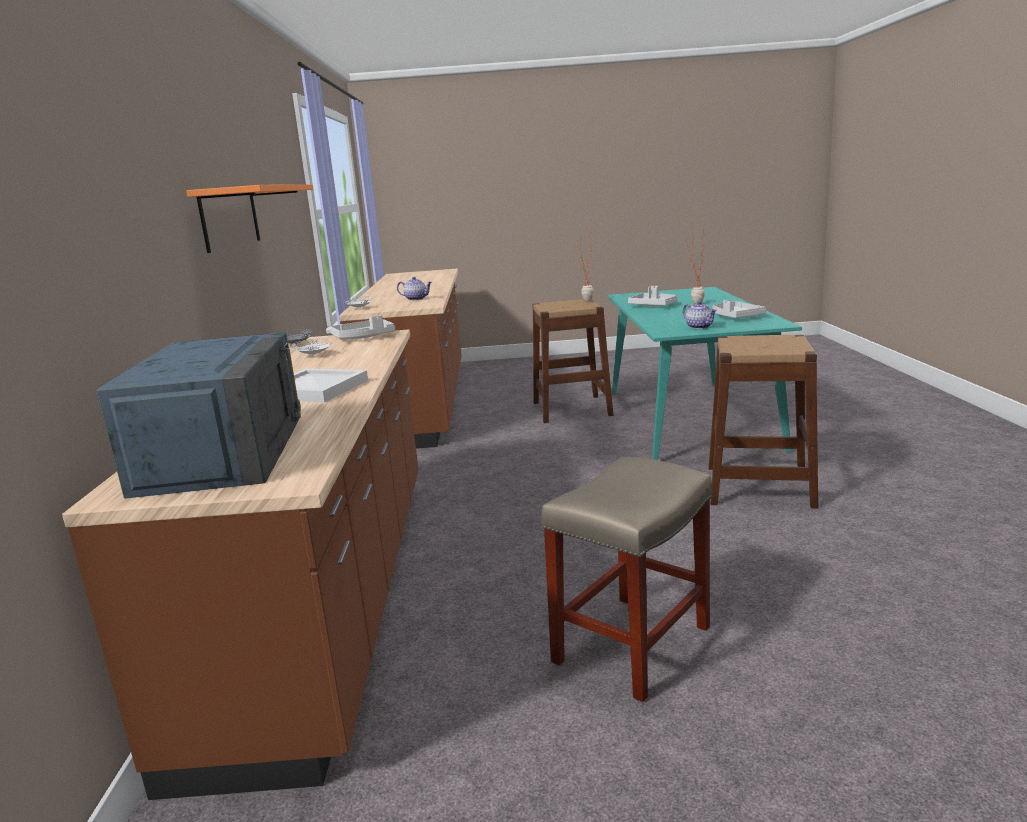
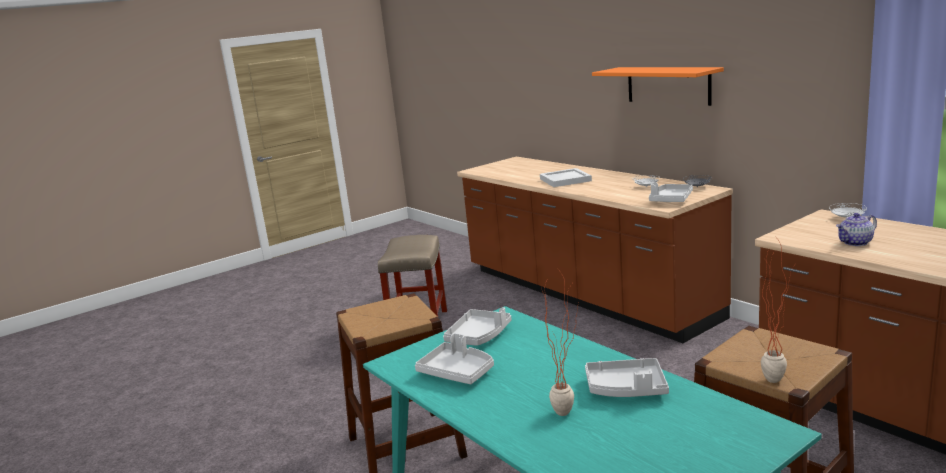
camera: 145 degrees right, 0 degrees up
(223, 452) = (519, 167): blue microwave -> none
(699, 327) = (479, 336): teapot -> grey tray

